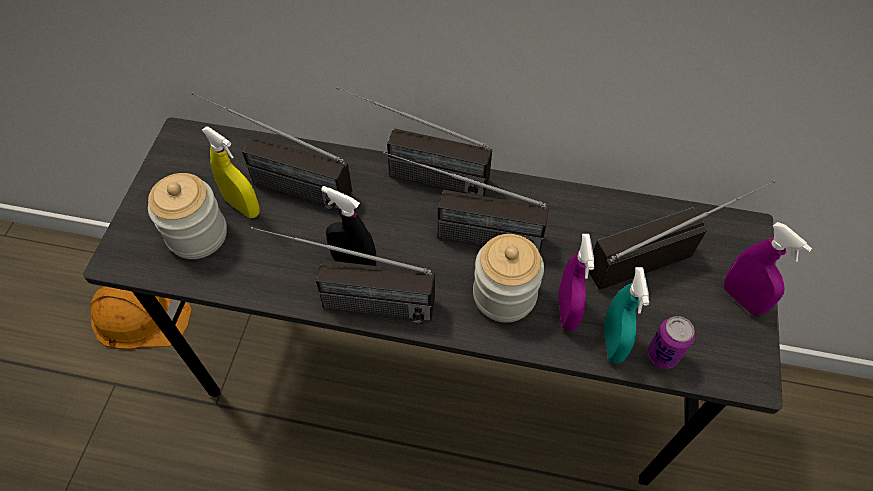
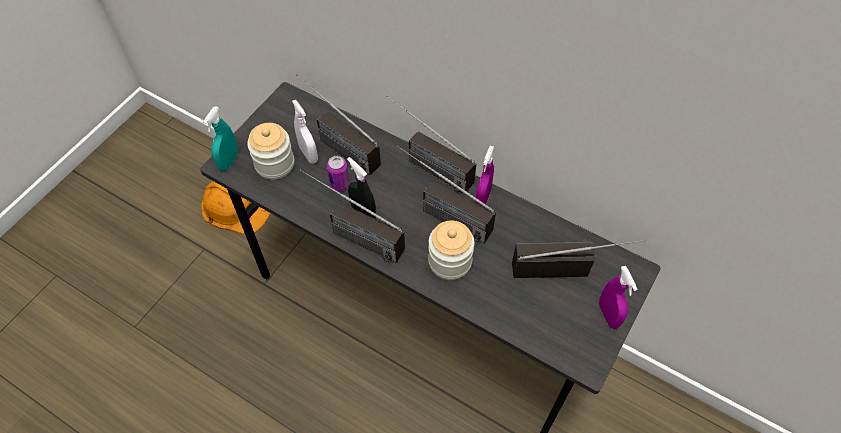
camera: 20 degrees right, 0 degrees up
(243, 207) = (308, 154): yellow spray bottle -> white spray bottle
(567, 311) = (485, 285): purple spray bottle -> purple spray bottle (482, 199)
(612, 342) = (506, 313): turquoise spray bottle -> turquoise spray bottle (229, 161)
(662, 355) = (535, 332): can -> can (339, 184)

